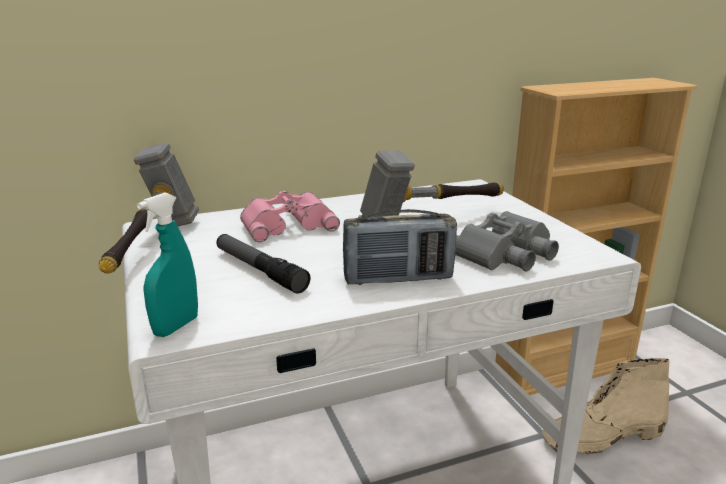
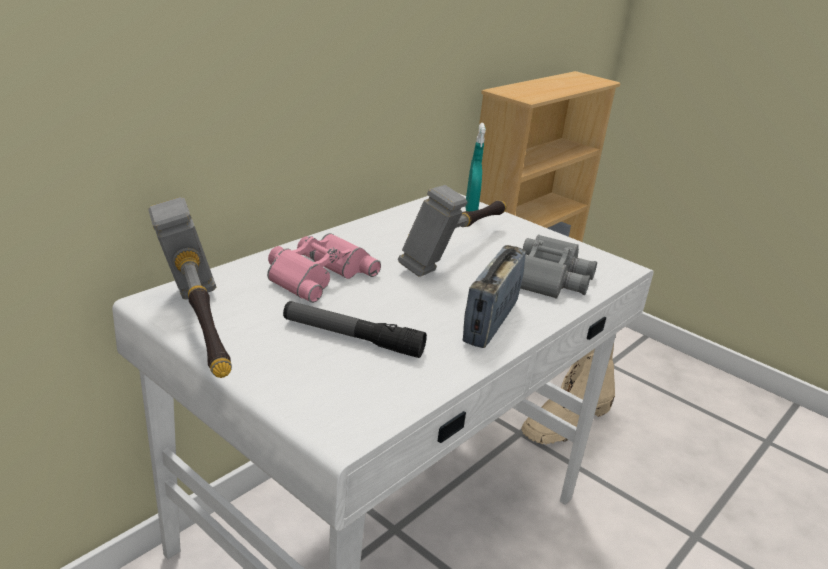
camera: 30 degrees left, 5 degrees up
(176, 327) = (344, 422): turquoise spray bottle -> turquoise spray bottle (470, 211)
(398, 278) = (490, 322): radio -> radio turned 150 degrees clockwise

